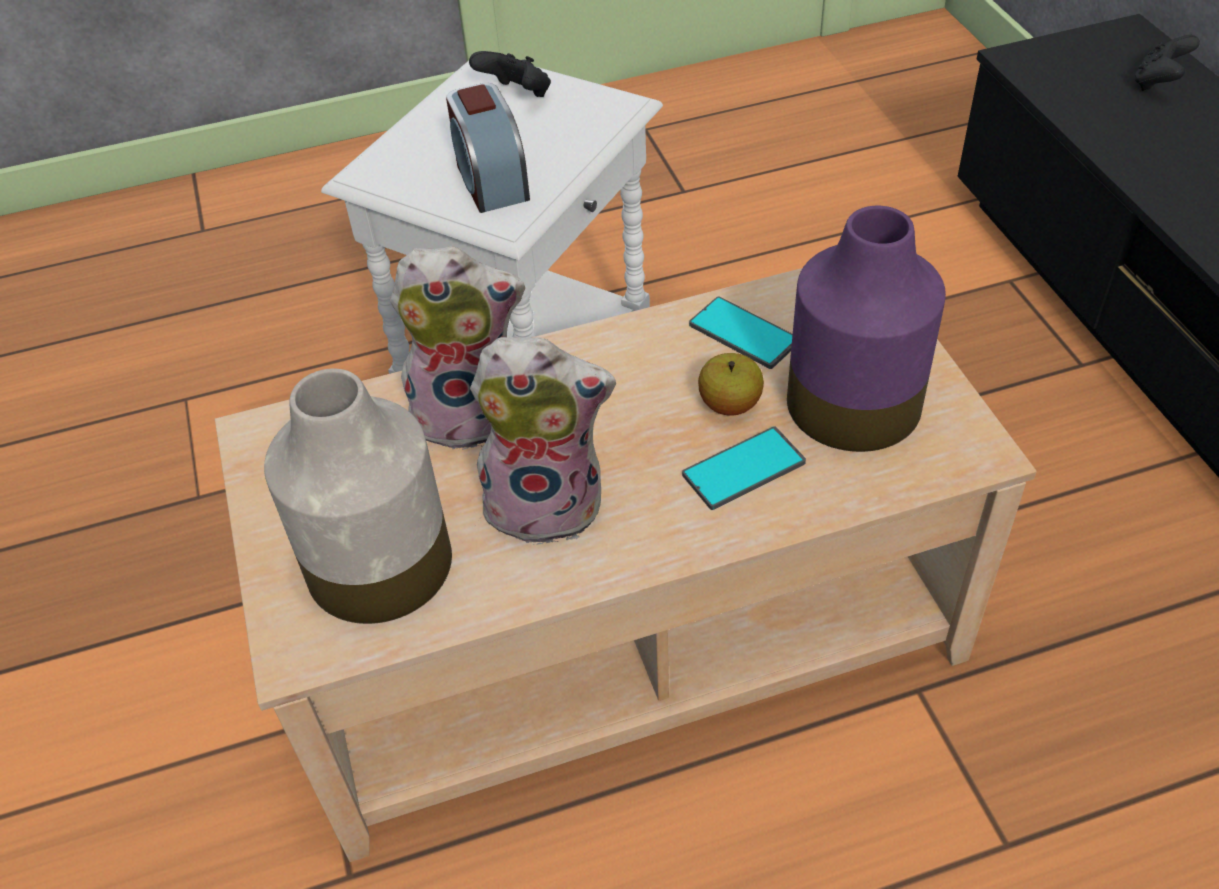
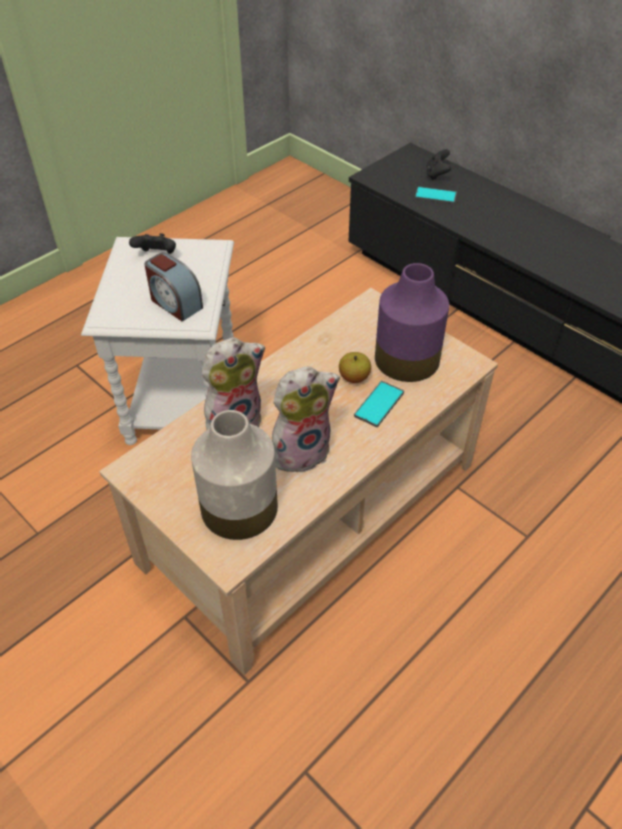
camera: 30 degrees left, 0 degrees up
(744, 333) = (339, 343): phone -> phone (435, 196)

